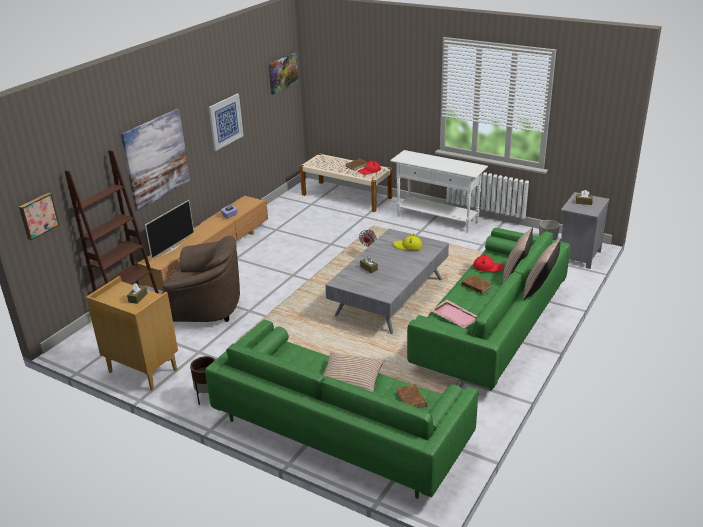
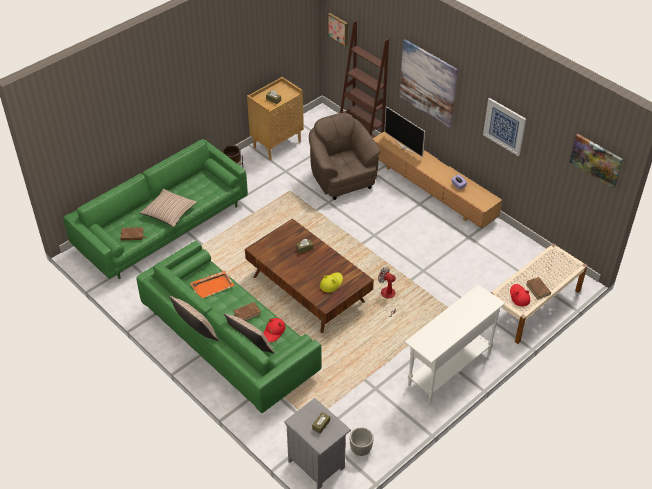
camera: 105 degrees right, 15 degrees up
(205, 309) = (342, 179): brown armchair -> brown armchair turned 135 degrees clockwise
(389, 297) = (309, 289): grey coffee table -> brown coffee table
(455, 315) = (212, 285): pink tray -> orange tray

